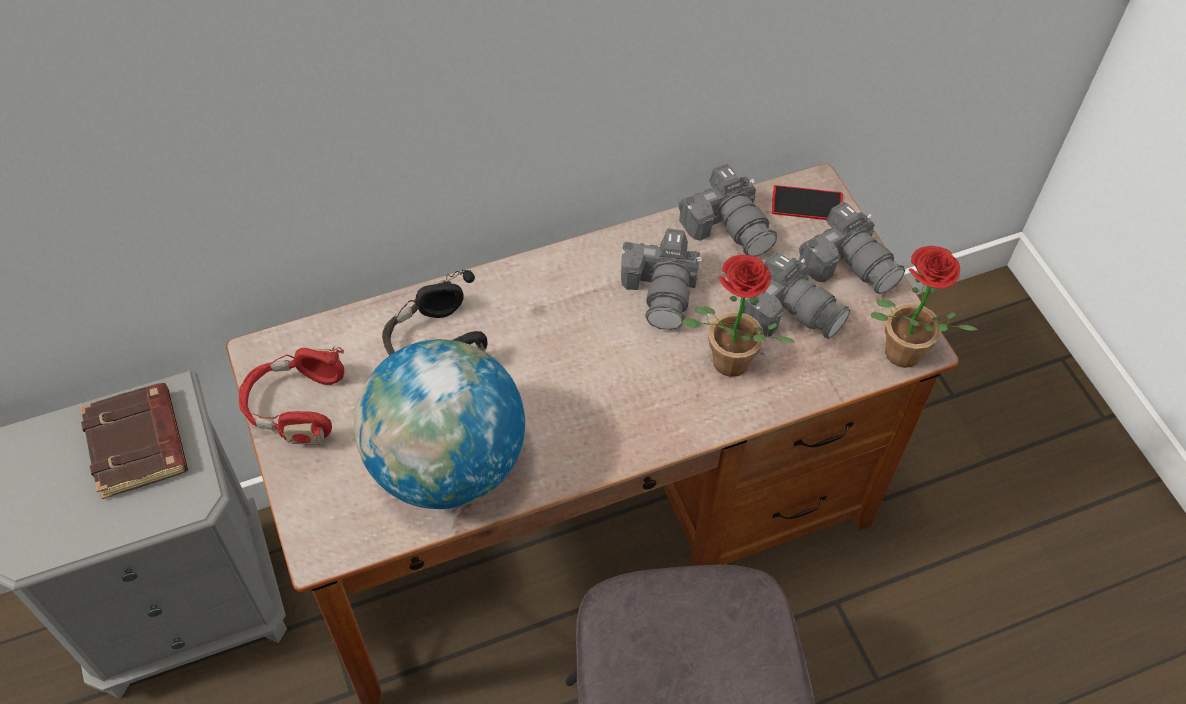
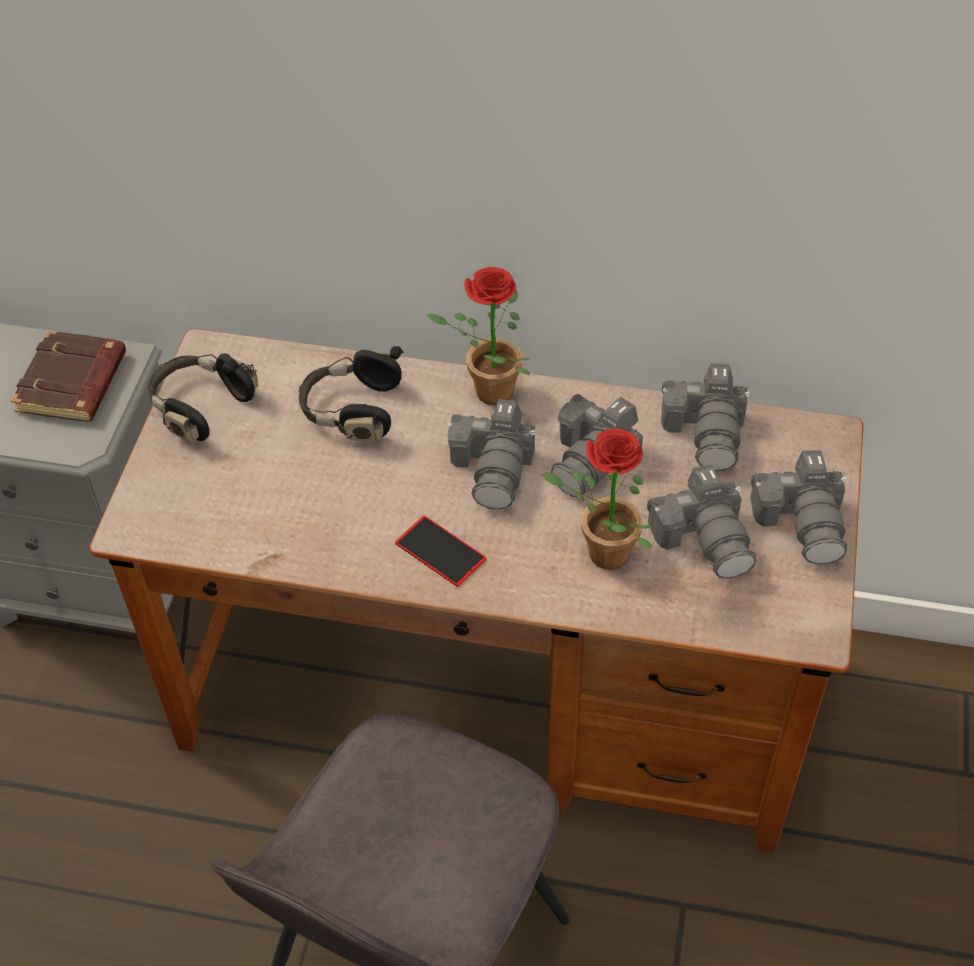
camera: 35 degrees right, 5 degrees down
(296, 407) = (201, 406): red headphones -> black headphones
(446, 465) = (283, 514): globe -> none
(590, 336) = (494, 468): none -> camera
(807, 203) = (806, 446): phone -> phone (440, 551)
(898, 358) = (782, 632): potted plant -> potted plant (486, 393)

